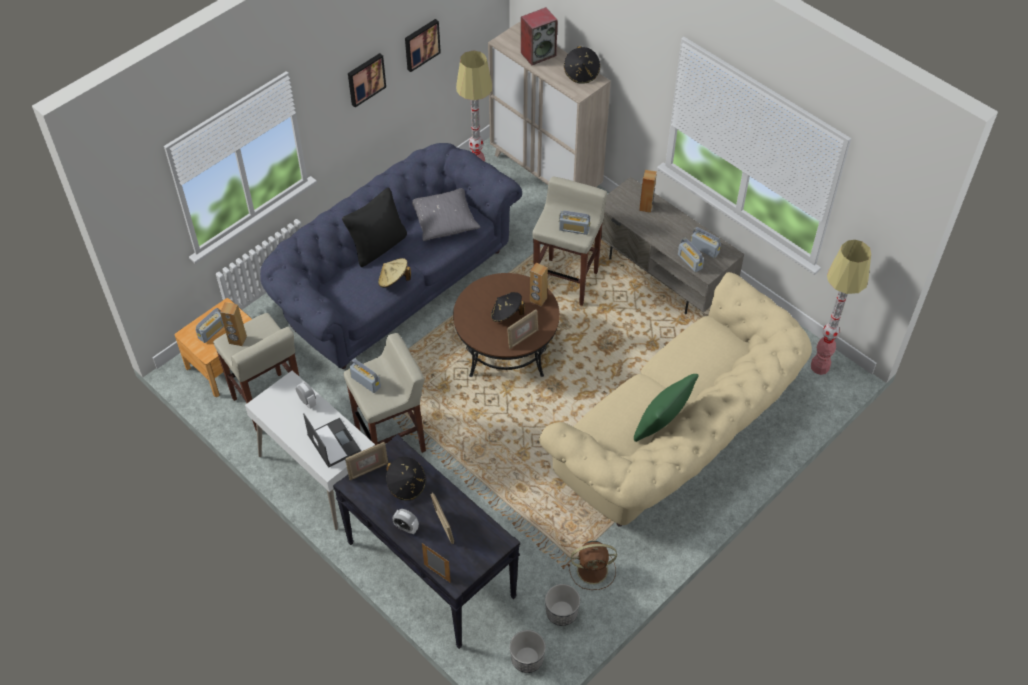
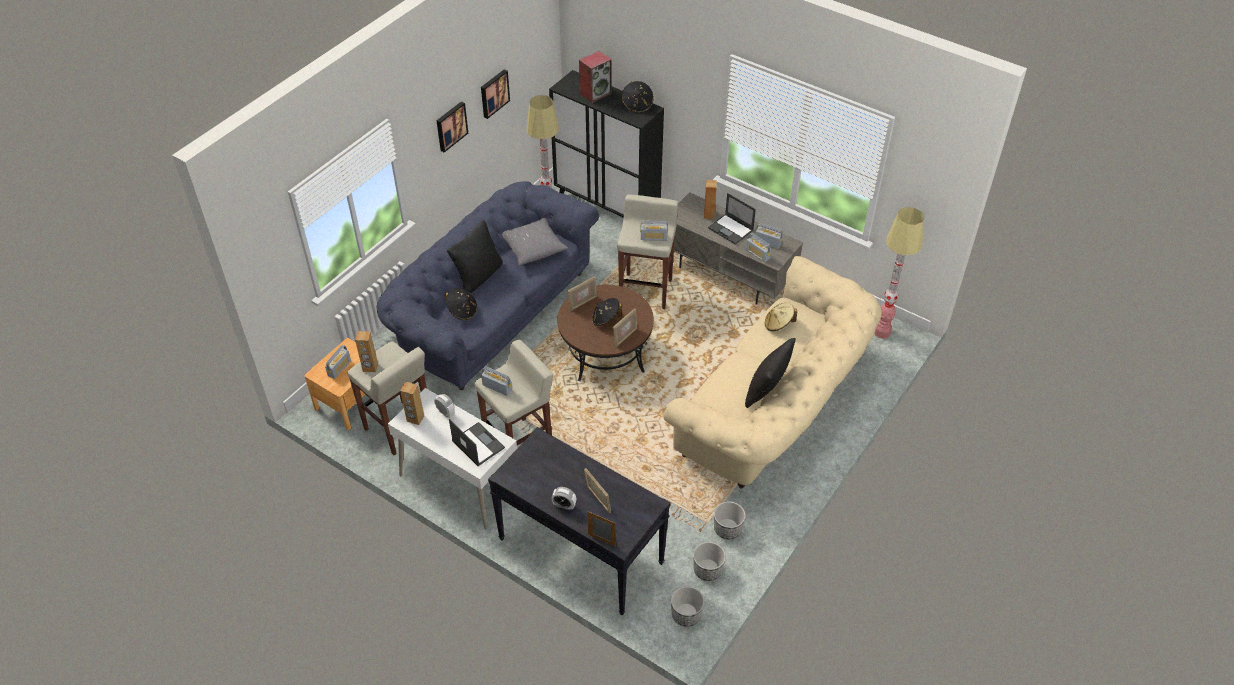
camera: 10 degrees left, 5 degrees down
(368, 470) = (517, 461): picture frame -> picture frame (582, 303)
(394, 280) = (499, 302): beige hat -> beige hat (778, 324)
(406, 485) = (555, 469): black hat -> black hat (462, 311)
(538, 300) = (631, 303): brown speaker -> brown speaker (415, 419)
(546, 173) = (607, 205): beige cabinet -> black cabinet
(593, 570) = (727, 529): brown fan -> planter
(662, 425) = (766, 391): green pillow -> black pillow
(667, 228) = (731, 229): none -> laptop

